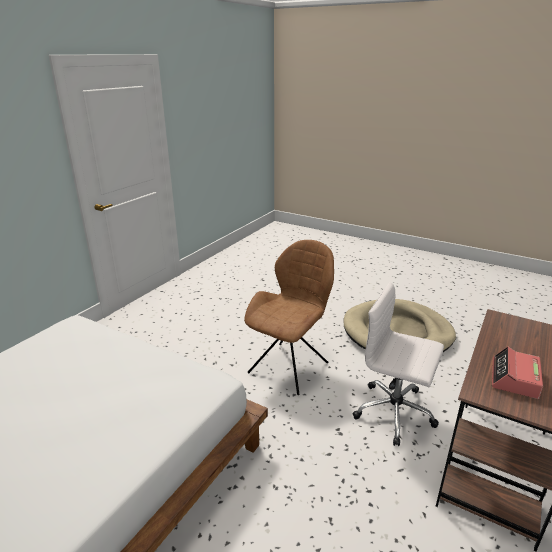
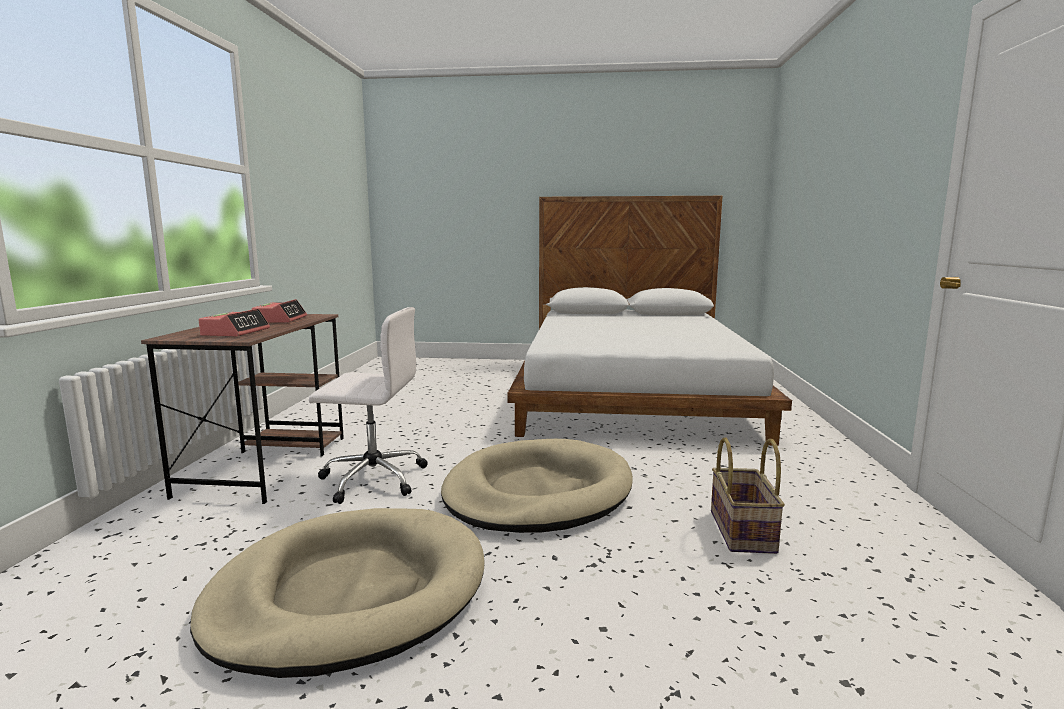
camera: 155 degrees right, 15 degrees down
(220, 318) = (743, 531): none -> basket
(290, 366) = (537, 492): brown chair -> beige dog bed
(521, 336) = (236, 332): none -> alarm clock

